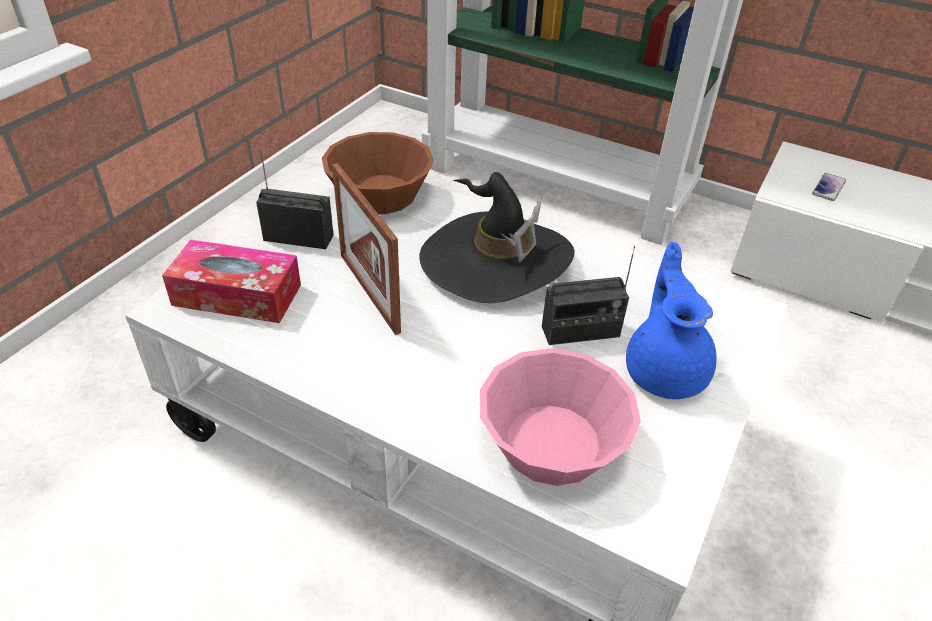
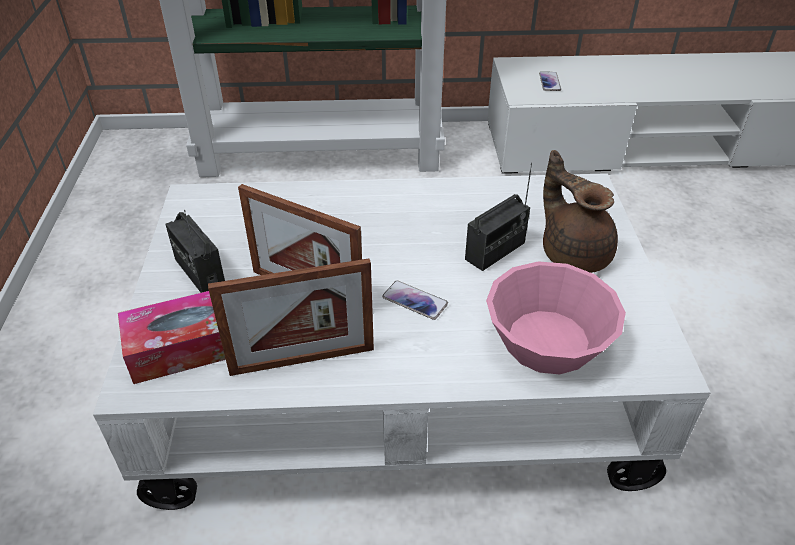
camera: 30 degrees left, 0 degrees up
(298, 237) = (199, 272): radio -> radio turned 105 degrees counterclockwise
(311, 349) = (302, 360): none -> picture frame
(379, 194) = (238, 206): brown bowl -> none
(456, 343) = (415, 301): none -> phone
(495, 261) = (385, 223): black hat -> none
(665, 370) = (573, 253): blue teapot -> brown teapot

